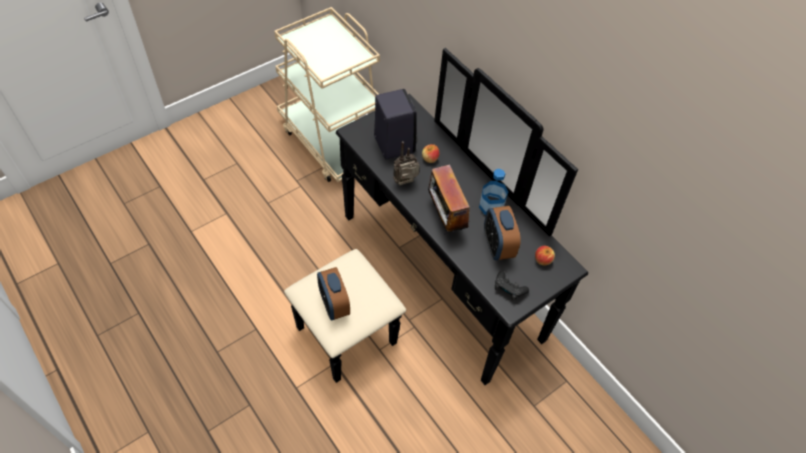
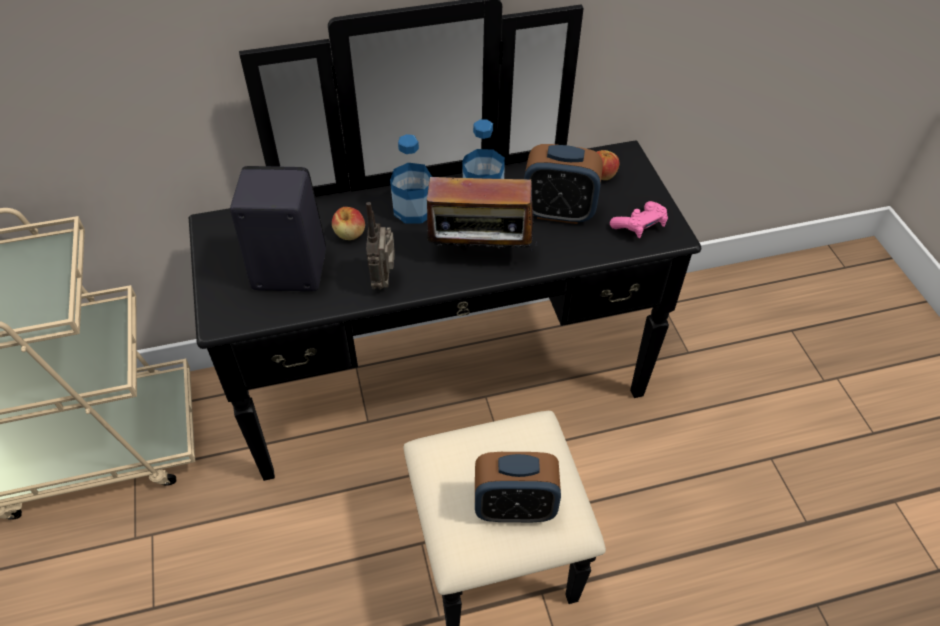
camera: 65 degrees left, 5 degrees down
(462, 179) = (414, 209): none -> bottle
(508, 289) = (639, 226): black game controller -> pink game controller

